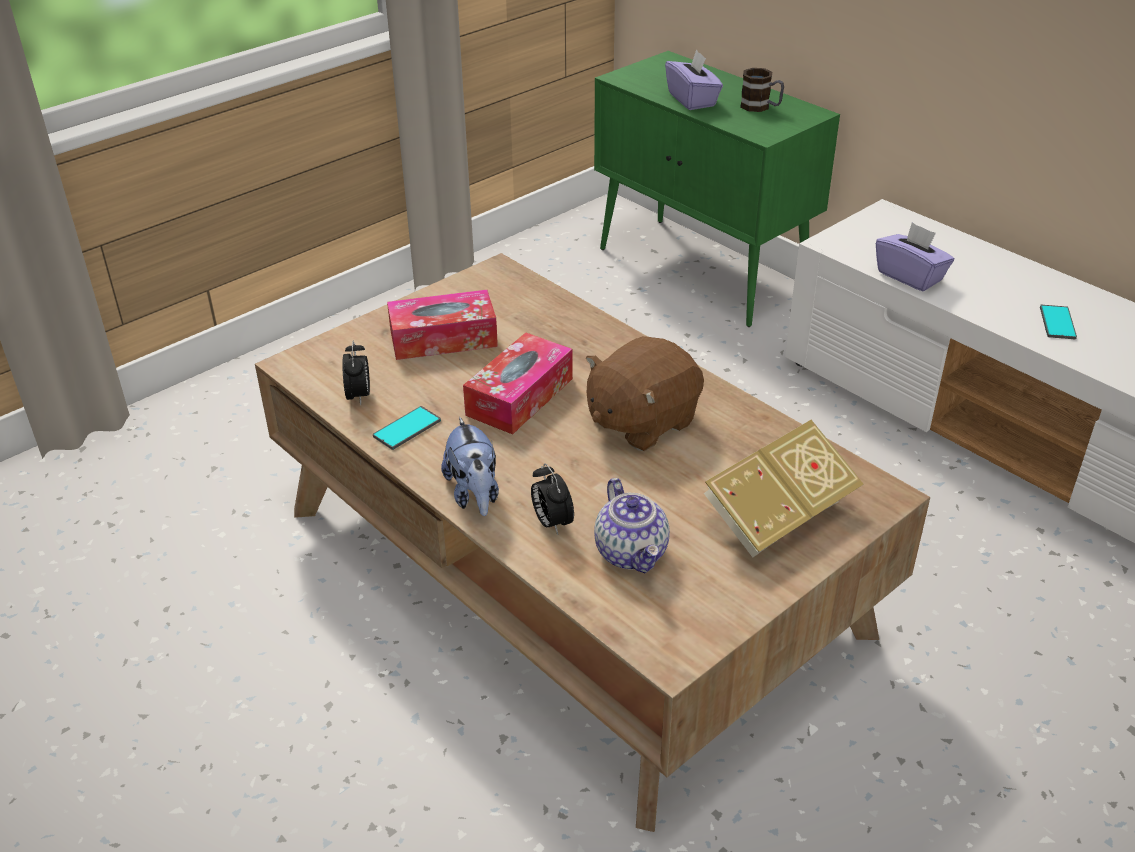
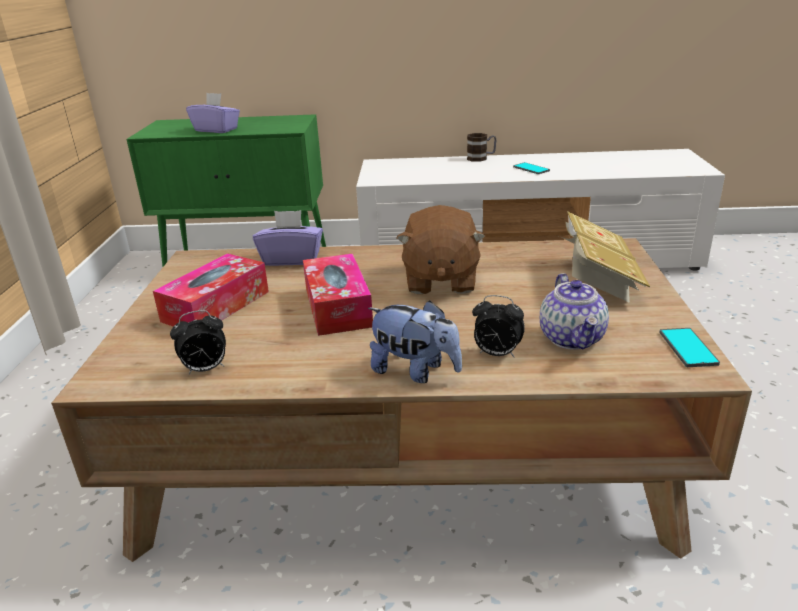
camera: 45 degrees left, 10 degrees down
(359, 396) = (205, 369): alarm clock -> alarm clock turned 120 degrees clockwise
(407, 428) = (286, 366): phone -> phone (687, 348)
(632, 553) = (573, 338): teapot -> teapot turned 60 degrees clockwise
(761, 107) = (266, 122): mug -> mug (481, 158)
(910, 276) = (437, 178): purple tissue box -> purple tissue box (292, 259)

